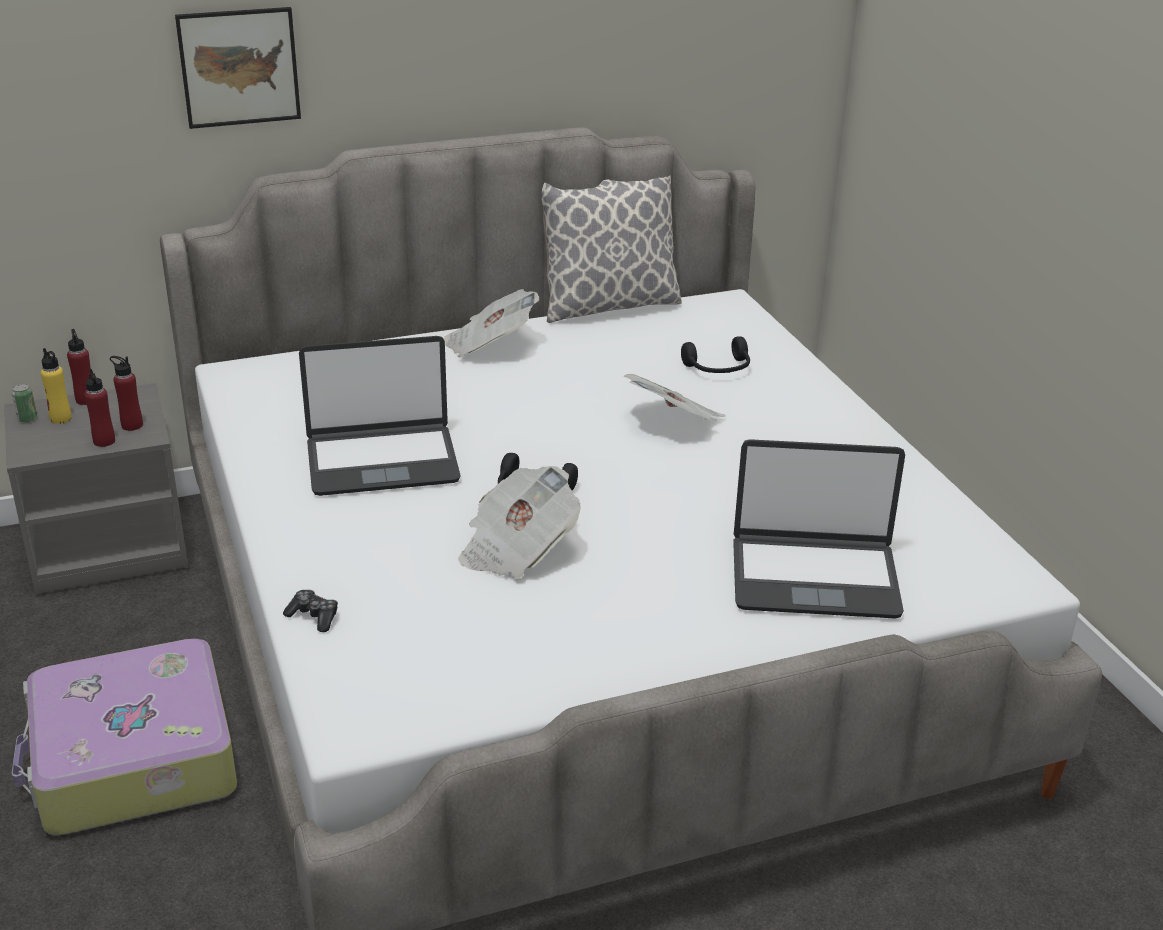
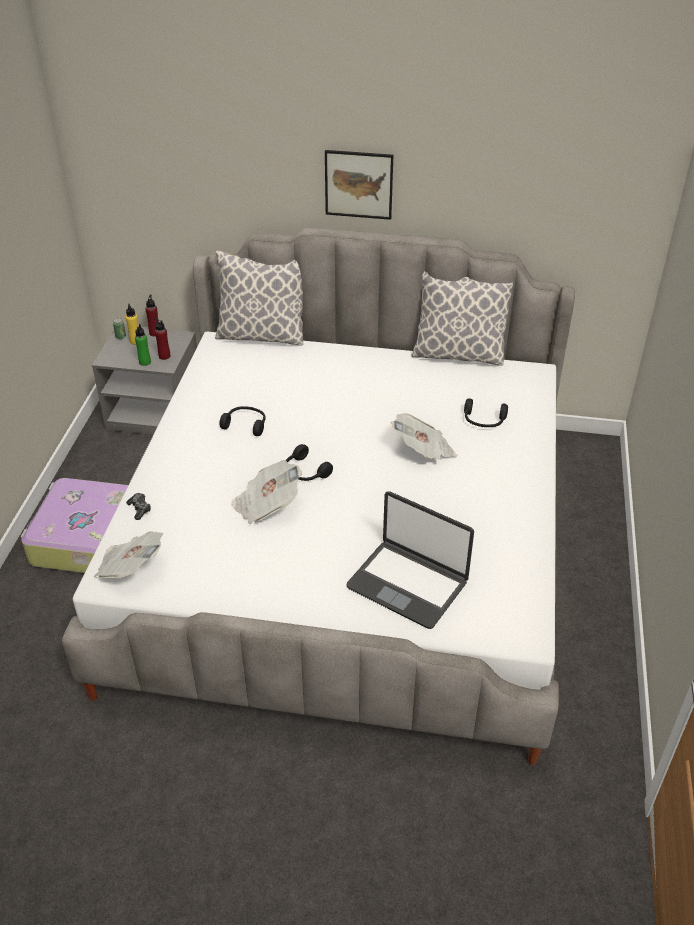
camera: 30 degrees right, 10 degrees up
(104, 441) = (145, 362): red bottle -> green bottle
(239, 67) = (249, 169): picture -> picture (358, 184)
(297, 349) = (262, 335): none -> pillow
(382, 461) = (246, 424): laptop -> black headphones
(489, 346) = (365, 363): newspaper -> newspaper (131, 568)

